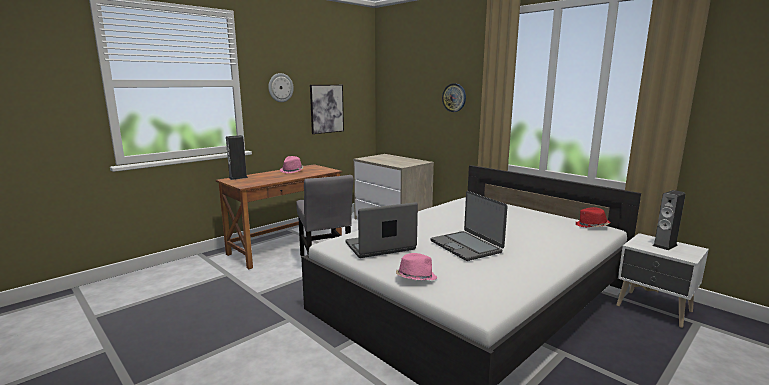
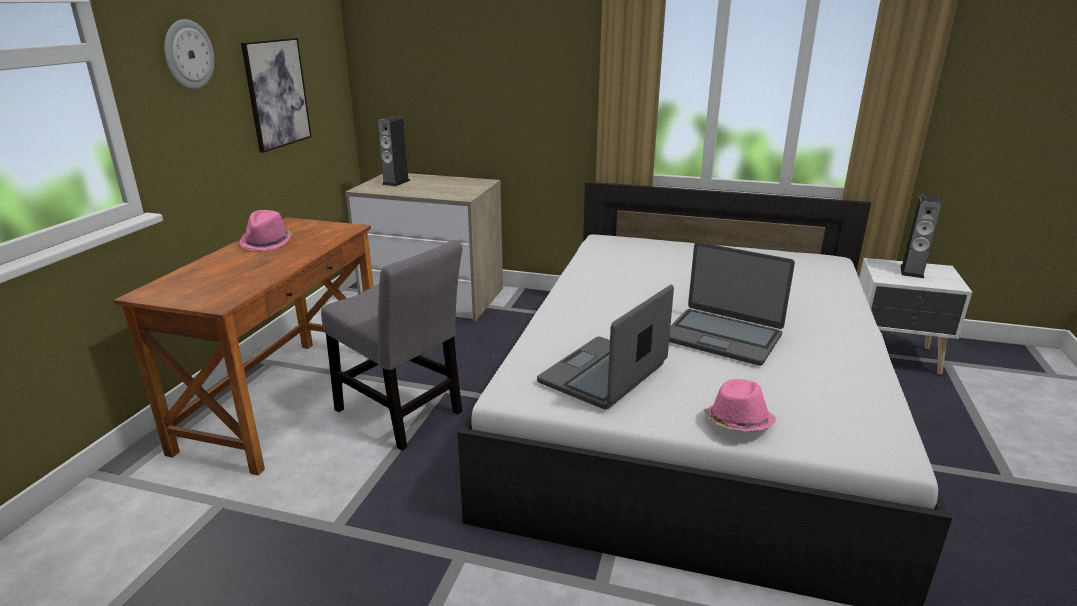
camera: 30 degrees left, 10 degrees up
(238, 177) = (166, 283): speaker -> speaker (396, 182)
(454, 97) = (535, 60): wall clock -> none
(591, 226) = (811, 259): red hat -> none

